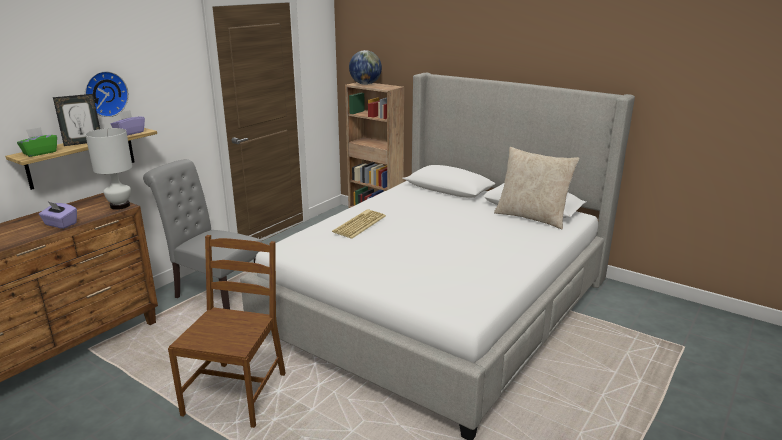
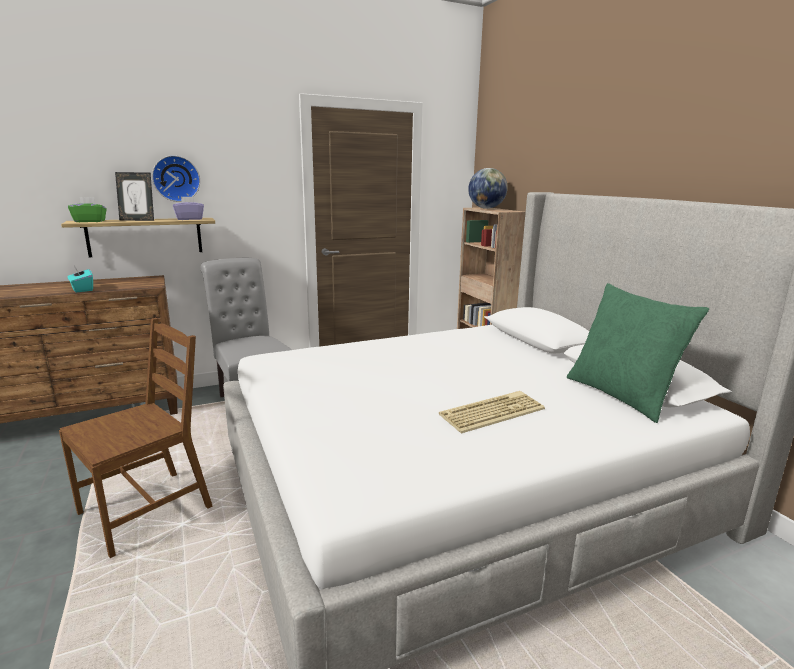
camera: 30 degrees right, 5 degrees down
(60, 224) = (82, 289): purple tissue box -> turquoise tissue box
(120, 206) = (150, 285): white table lamp -> none
(359, 224) = (374, 352): keyboard -> keyboard (492, 412)
(532, 217) = (621, 395): beige pillow -> green pillow

